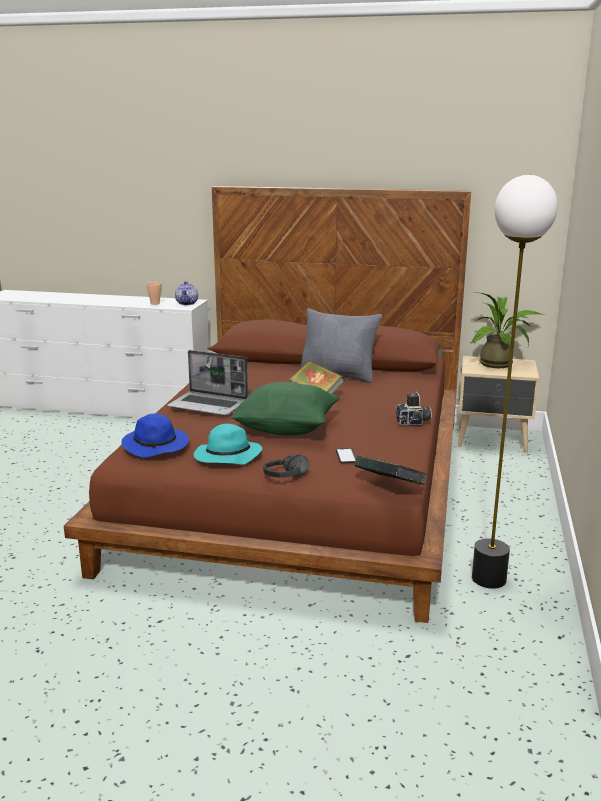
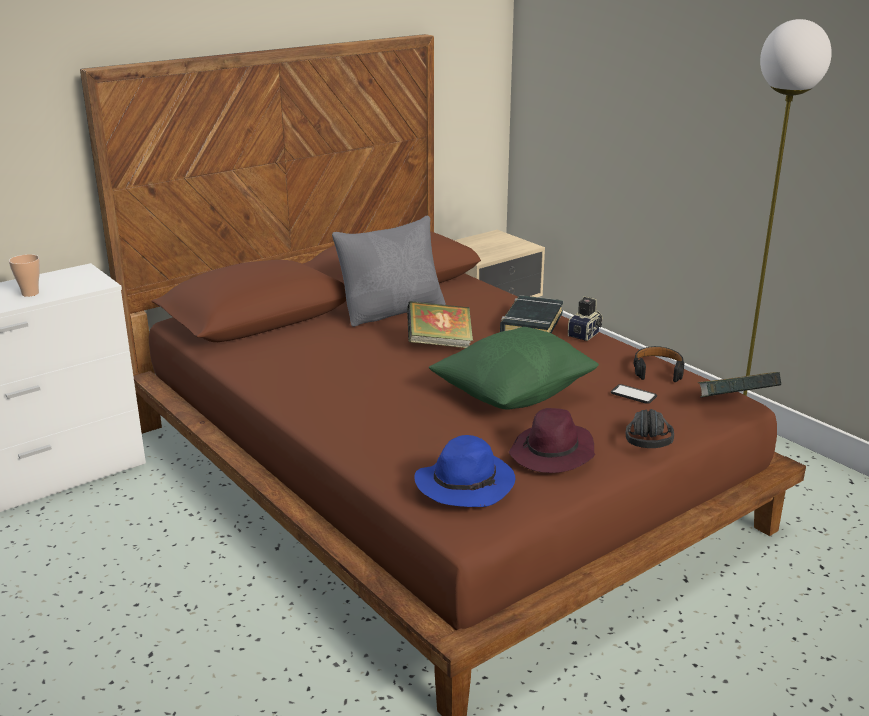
camera: 50 degrees left, 5 degrees up
(187, 303) = (80, 277): teapot -> none
(209, 405) = (376, 408): laptop -> none
(227, 457) = (552, 454): turquoise hat -> purple hat
(394, 405) = (531, 323): none -> black book
(398, 453) = (658, 370): none -> black headphones
(500, 364) = (484, 244): potted plant -> none

